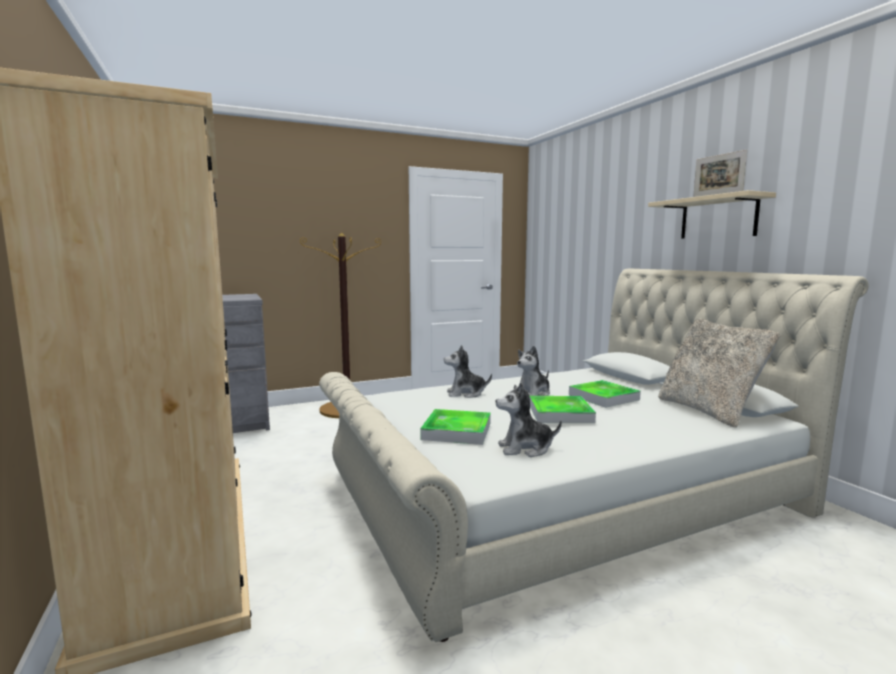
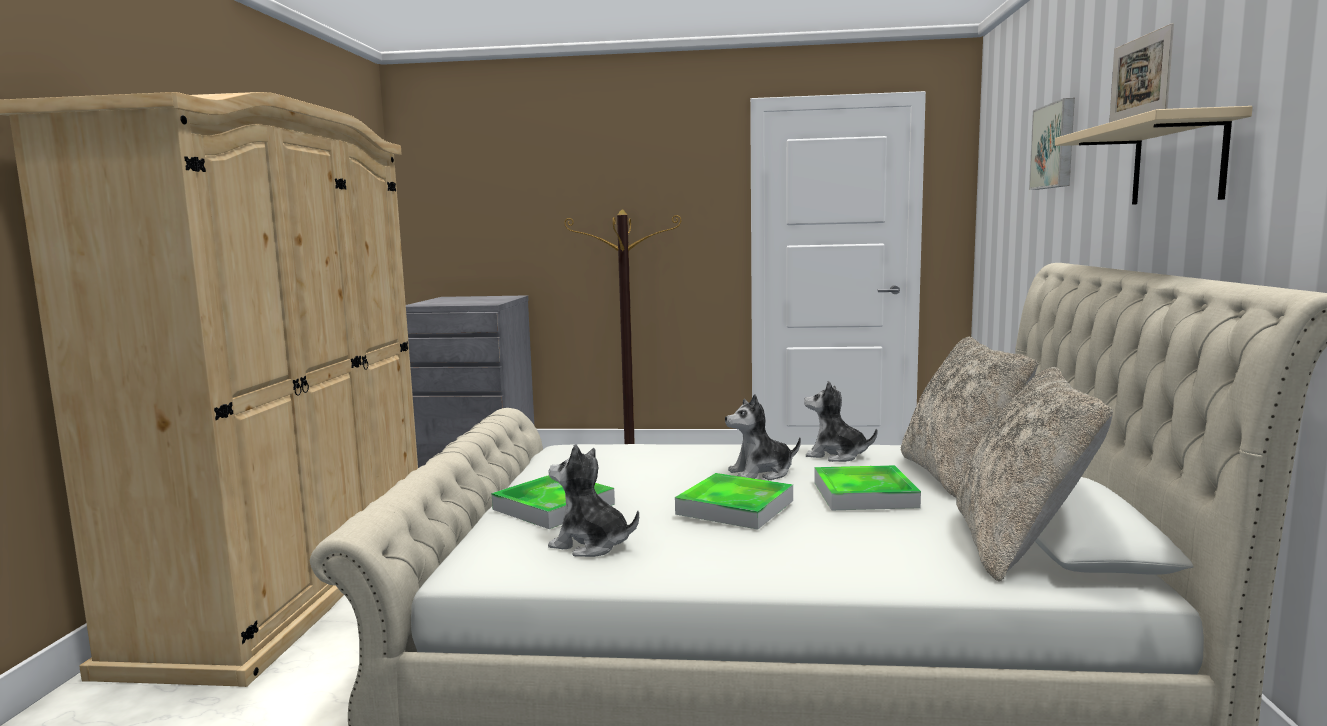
camera: 30 degrees right, 0 degrees up
(465, 394) = (664, 459): plush toy -> plush toy (836, 455)
(608, 208) = (1055, 146): none -> picture
(622, 382) = (958, 475): none -> beige pillow

